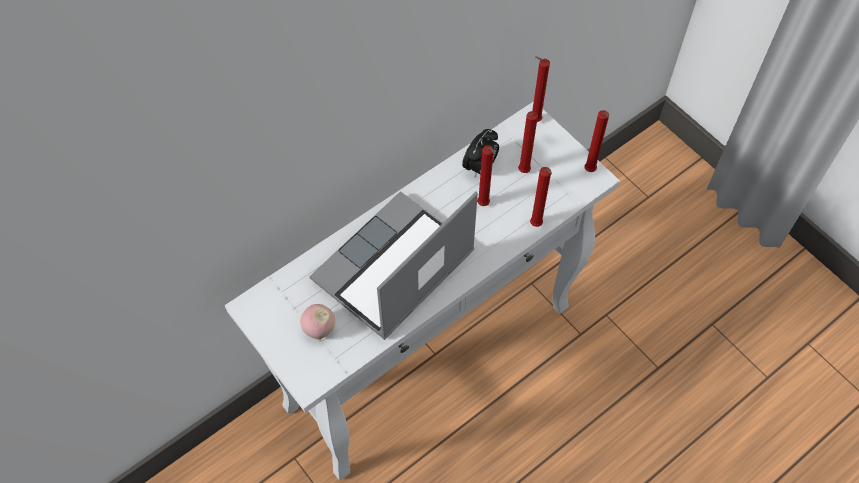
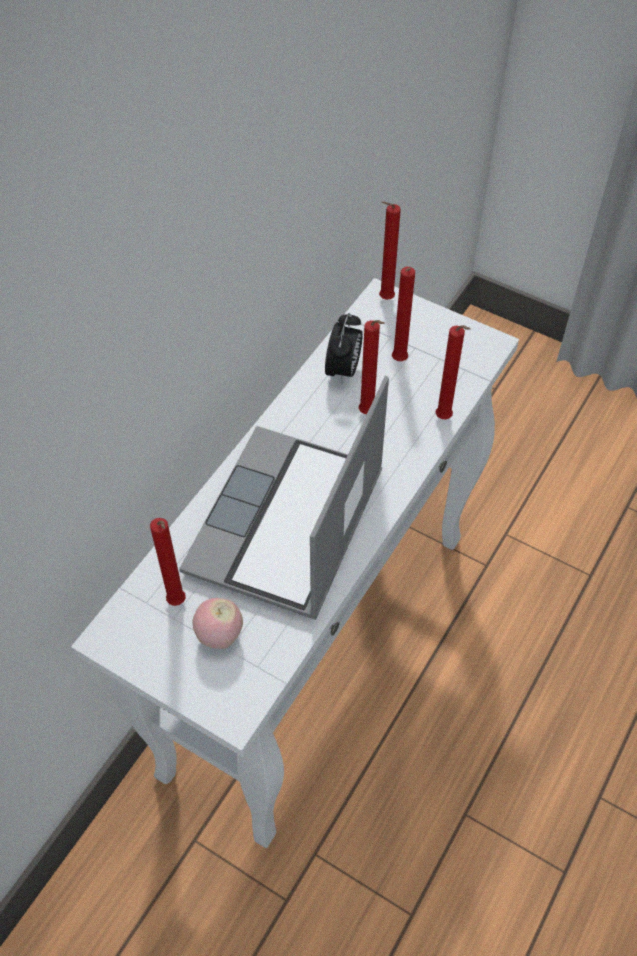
camera: 20 degrees left, 5 degrees down
(590, 171) = (479, 338): red candle -> red candle (177, 603)

